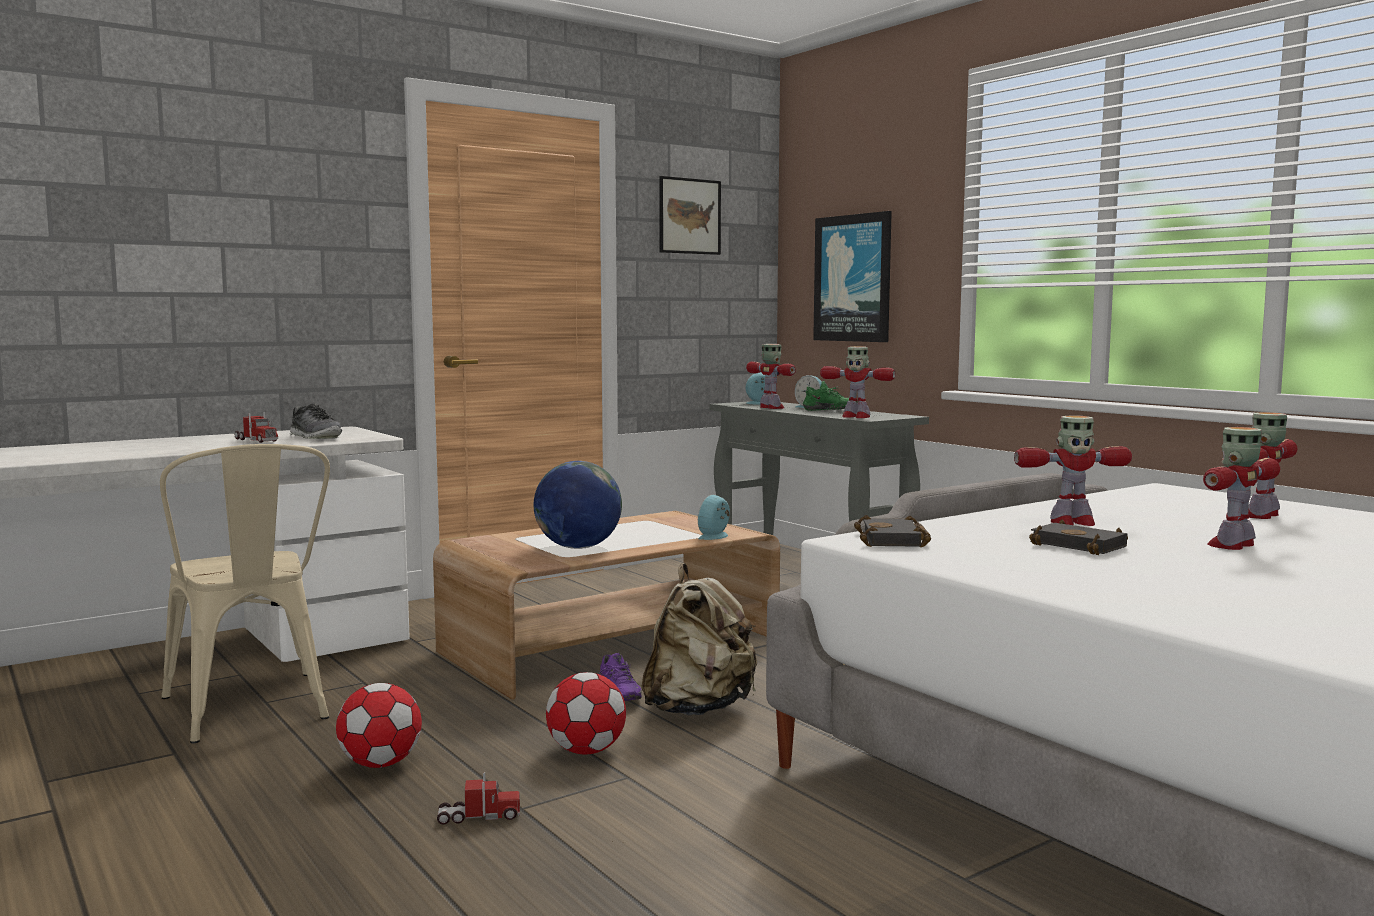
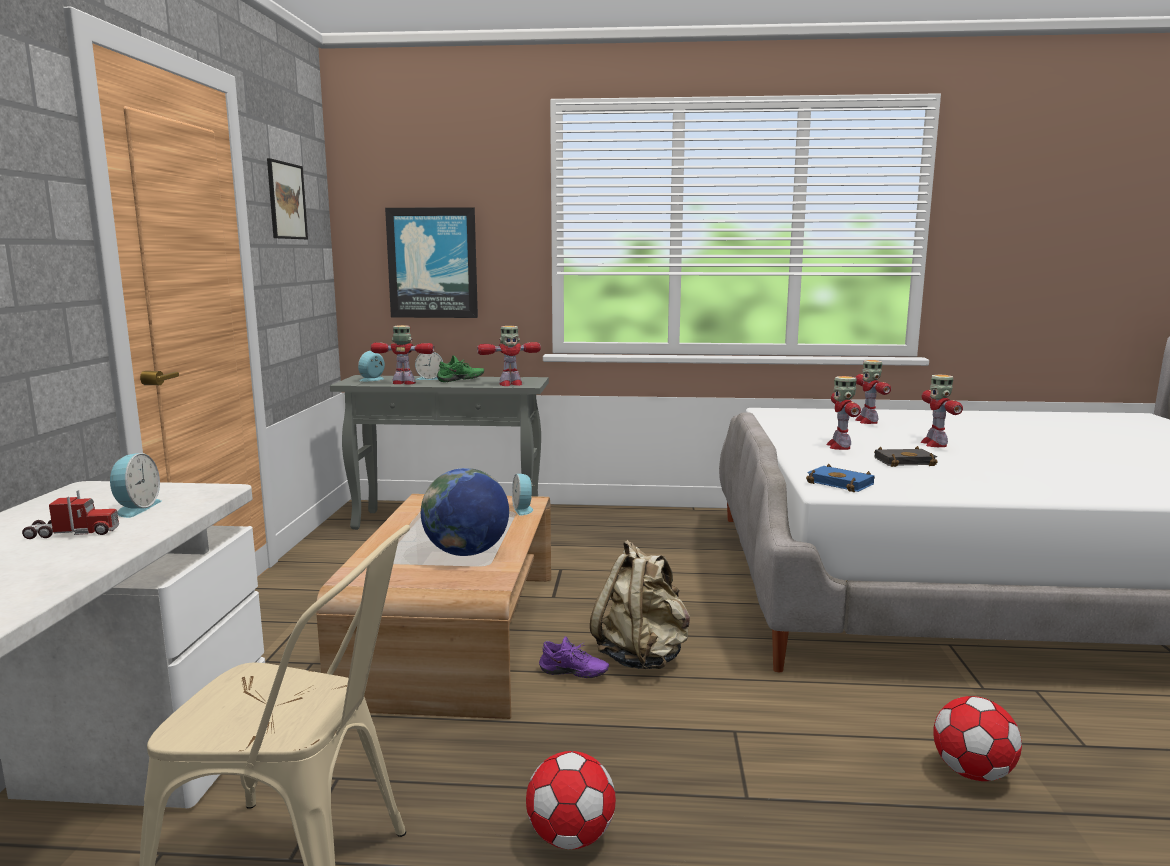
camera: 50 degrees left, 5 degrees up
(315, 437) = (135, 508): shoe -> alarm clock
(479, 817) = (745, 824): toy truck -> none
(586, 751) = (666, 728): football -> football (972, 773)
(894, 540) = (842, 483): black book -> blue book
(1071, 522) = (839, 446): toy robot -> toy robot turned 150 degrees clockwise

